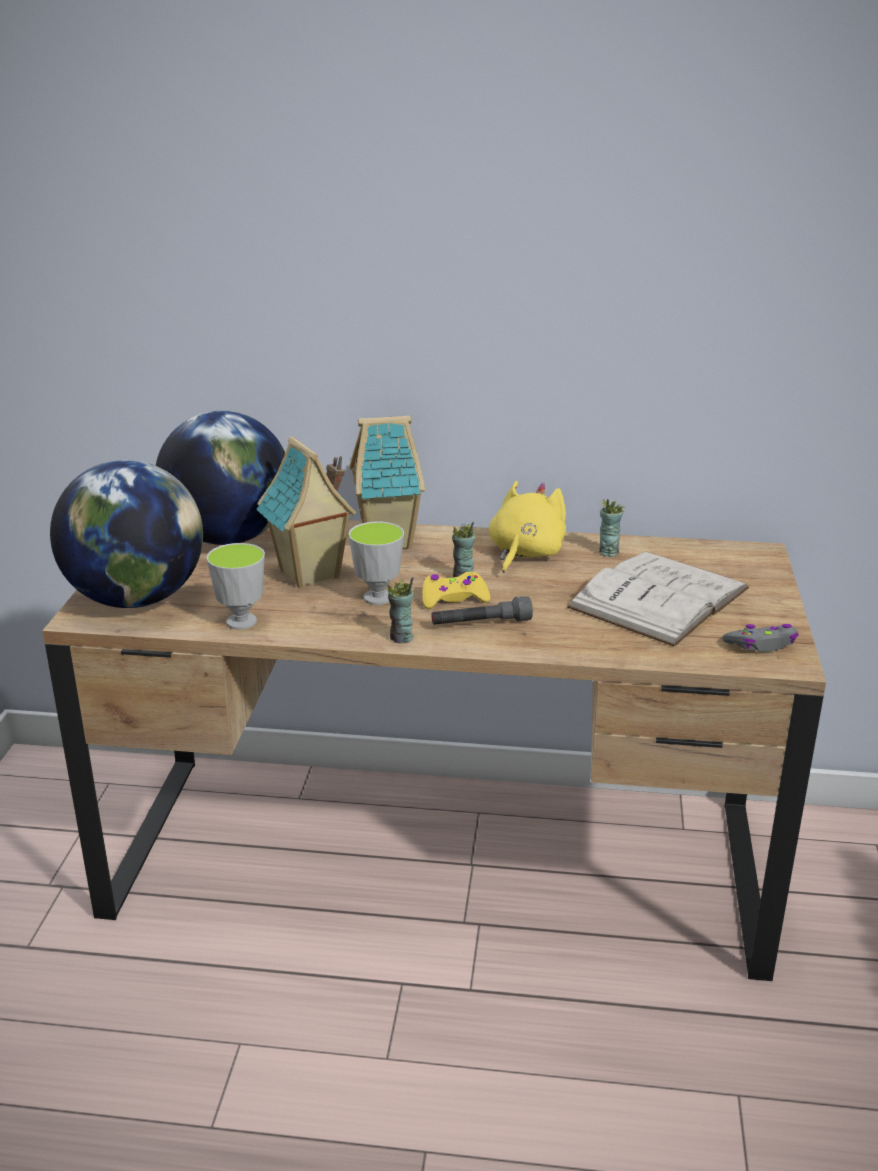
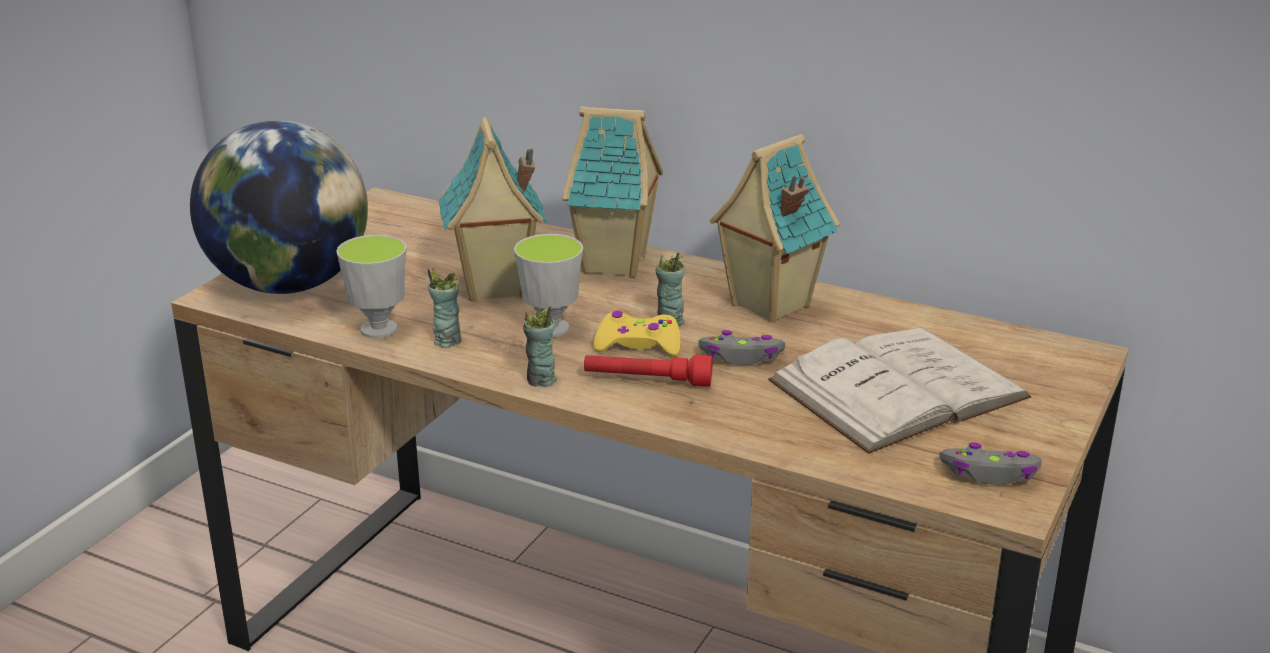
camera: 20 degrees right, 0 degrees up
(228, 538) = (438, 233): globe -> none
(481, 624) = (647, 381): grey flashlight -> red flashlight
(524, 553) = (767, 305): yellow plush toy -> toy house
(535, 594) = (741, 357): none -> grey game controller
(608, 552) = (876, 321): cup -> cup (447, 341)

